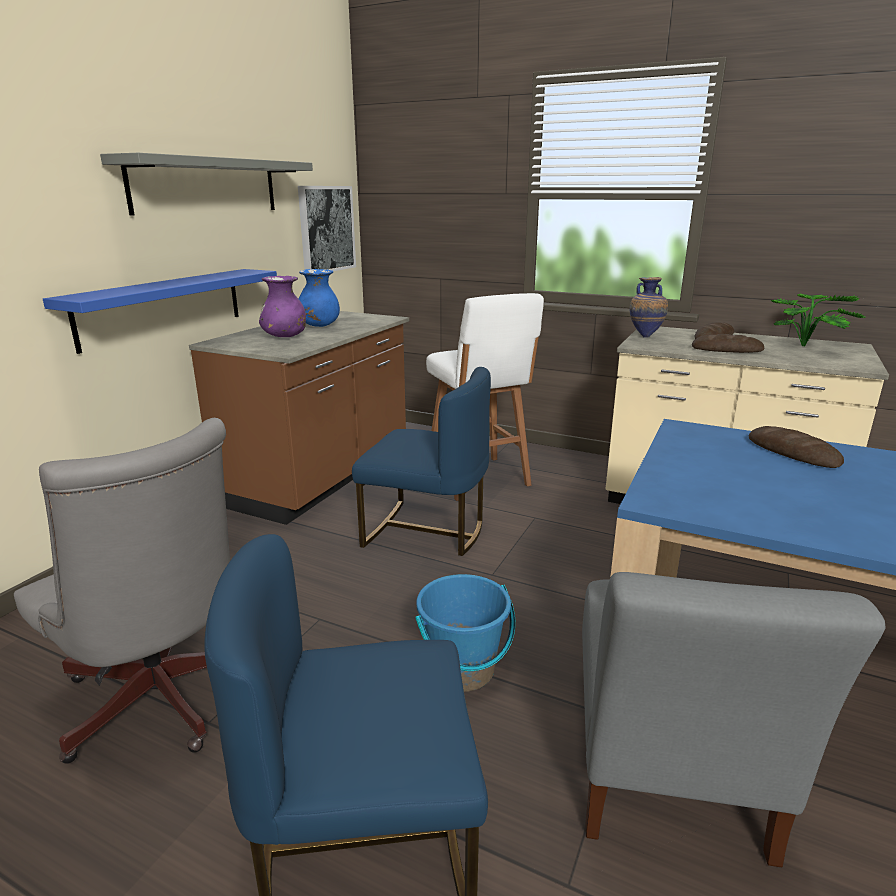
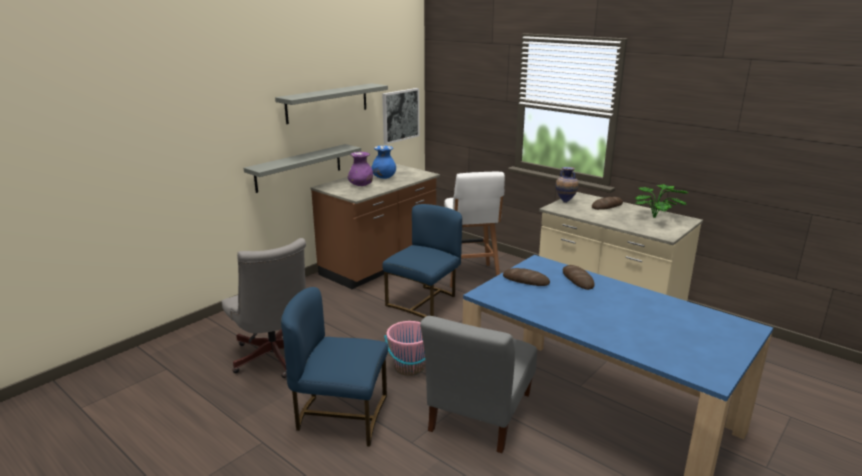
camera: 15 degrees right, 0 degrees up
(163, 307) = (299, 168): blue shelf -> grey shelf
(426, 531) = (424, 302): blue chair -> blue chair turned 90 degrees counterclockwise
(463, 670) = (409, 367): blue bucket -> pink bucket
(726, 349) = (602, 216): bread -> bread (526, 280)

